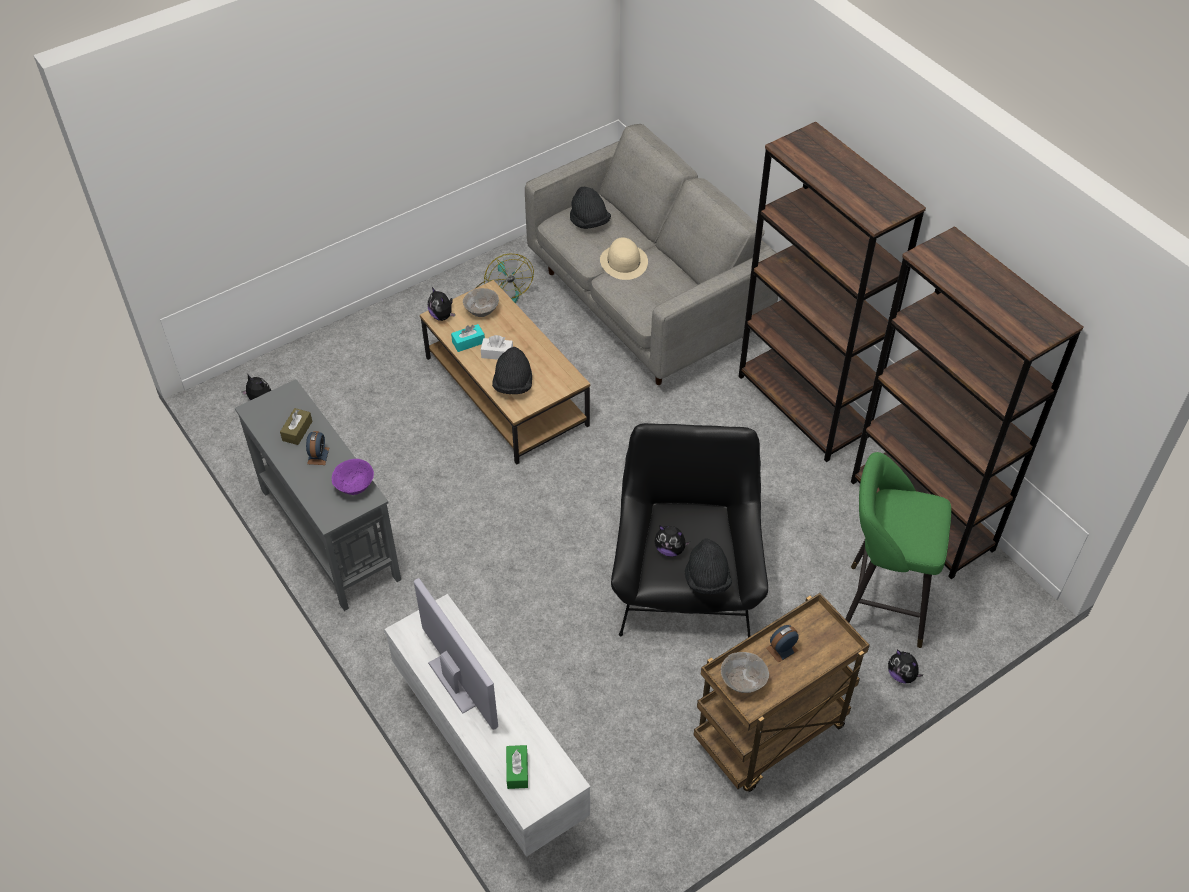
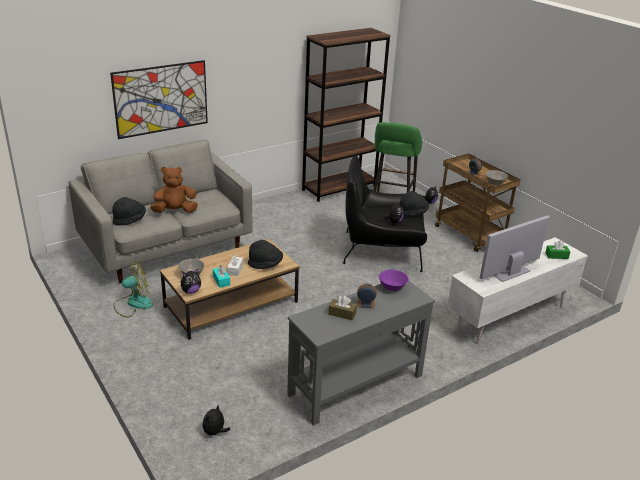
camera: 90 degrees left, 20 degrees down
(624, 262) = (175, 211): beige hat -> brown plush toy
(745, 128) = (161, 99): none -> picture
(803, 406) = (264, 208): brown bookcase -> none

